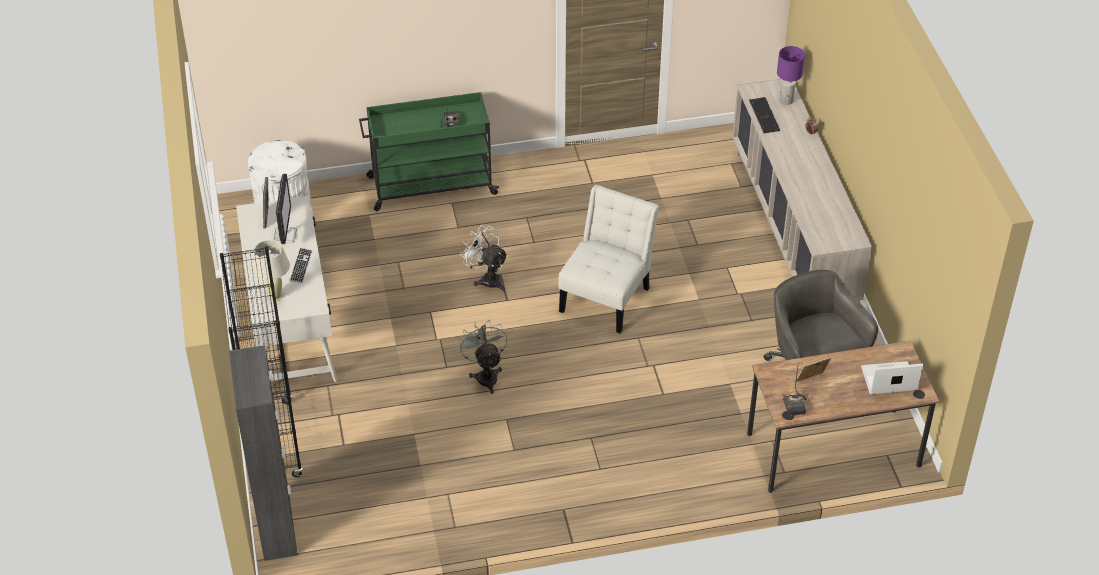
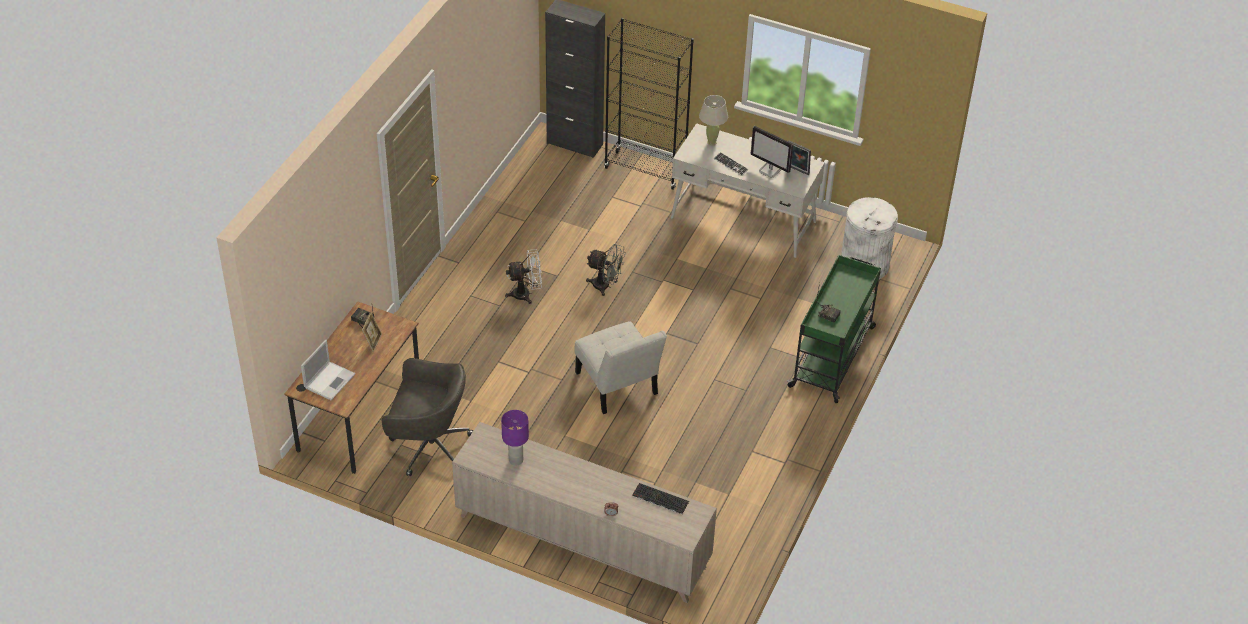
camera: 125 degrees right, 0 degrees up
(487, 278) = (698, 334): white fan -> white fan (526, 294)
(786, 101) = (665, 526): purple table lamp -> purple table lamp (515, 460)

